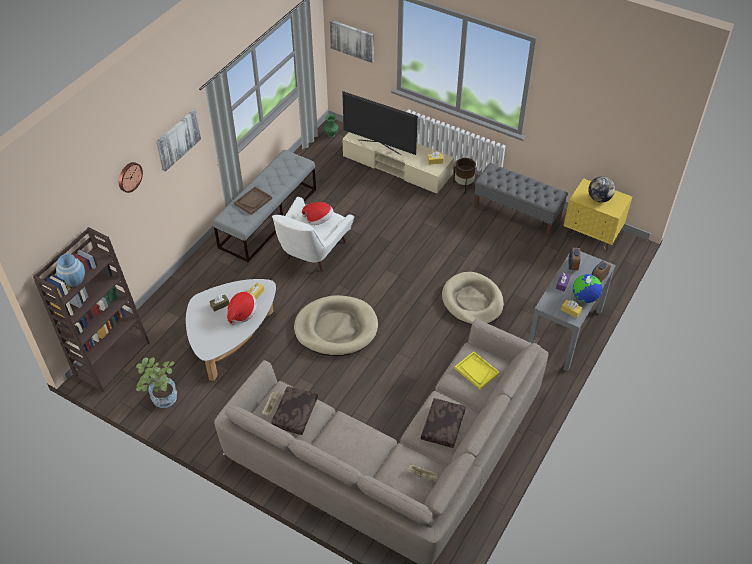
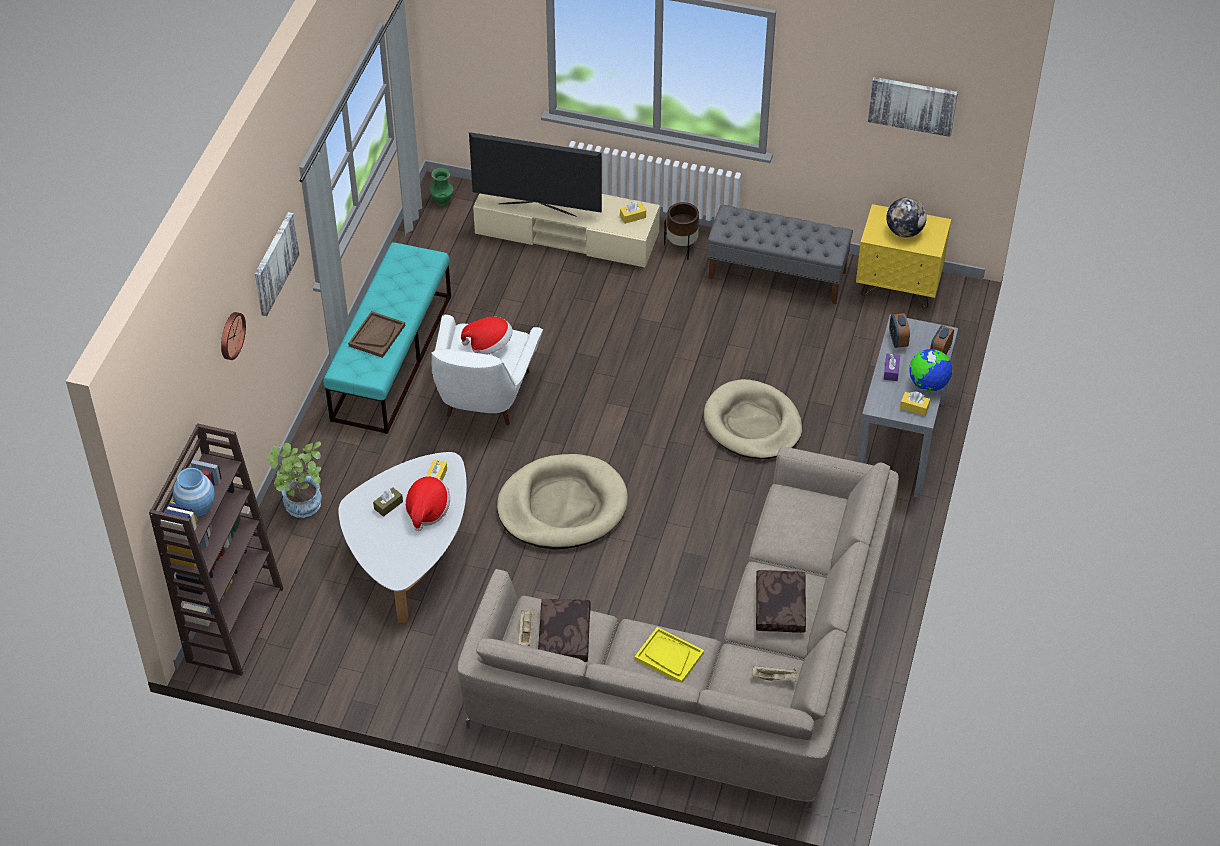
camera: 15 degrees left, 0 degrees up
(162, 400) = (339, 667): potted plant -> potted plant (301, 508)
(268, 217) = (392, 357): grey bench -> turquoise bench
(352, 40) = (467, 48): picture -> picture (912, 105)
(476, 371) = (802, 521): yellow tray -> yellow tray (669, 656)

